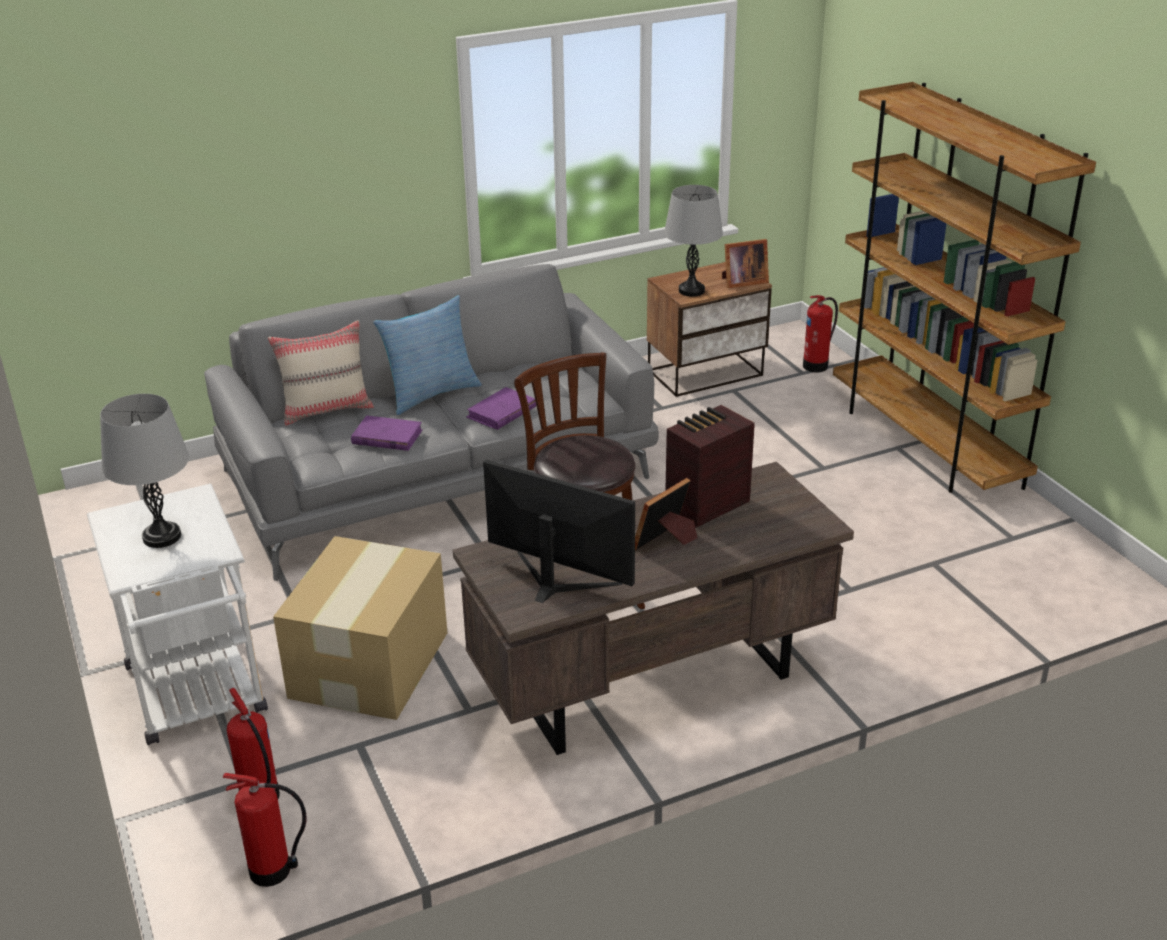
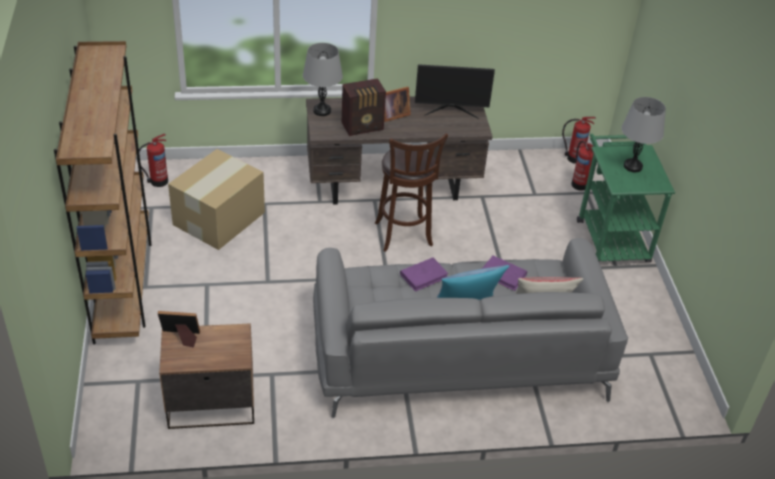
camera: 165 degrees left, 10 degrees up
(199, 697) = (610, 235): white cart -> green cart
(367, 666) = (526, 230): cardboard box -> cardboard box (220, 218)
(556, 581) = (451, 109): monitor -> monitor turned 45 degrees counterclockwise
(691, 290) = (229, 338): grey table lamp -> grey table lamp (322, 111)
(817, 366) = (119, 386): fire extinguisher -> fire extinguisher (157, 181)

